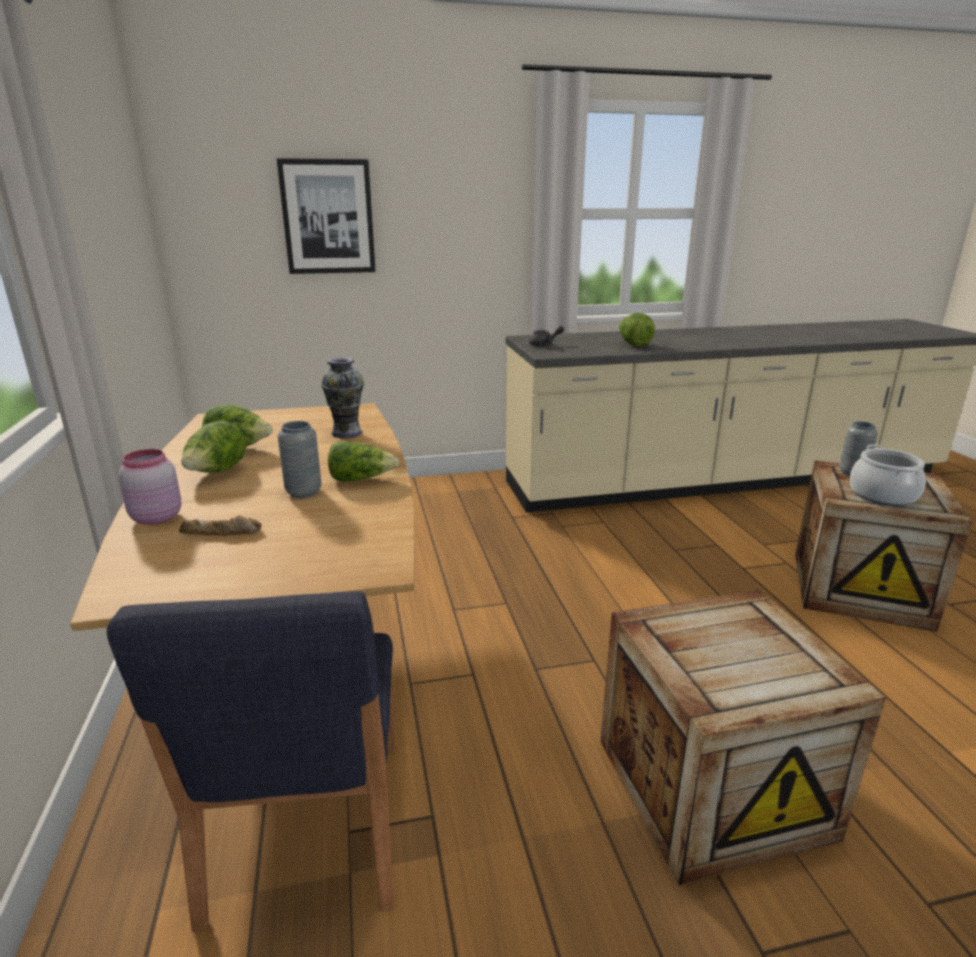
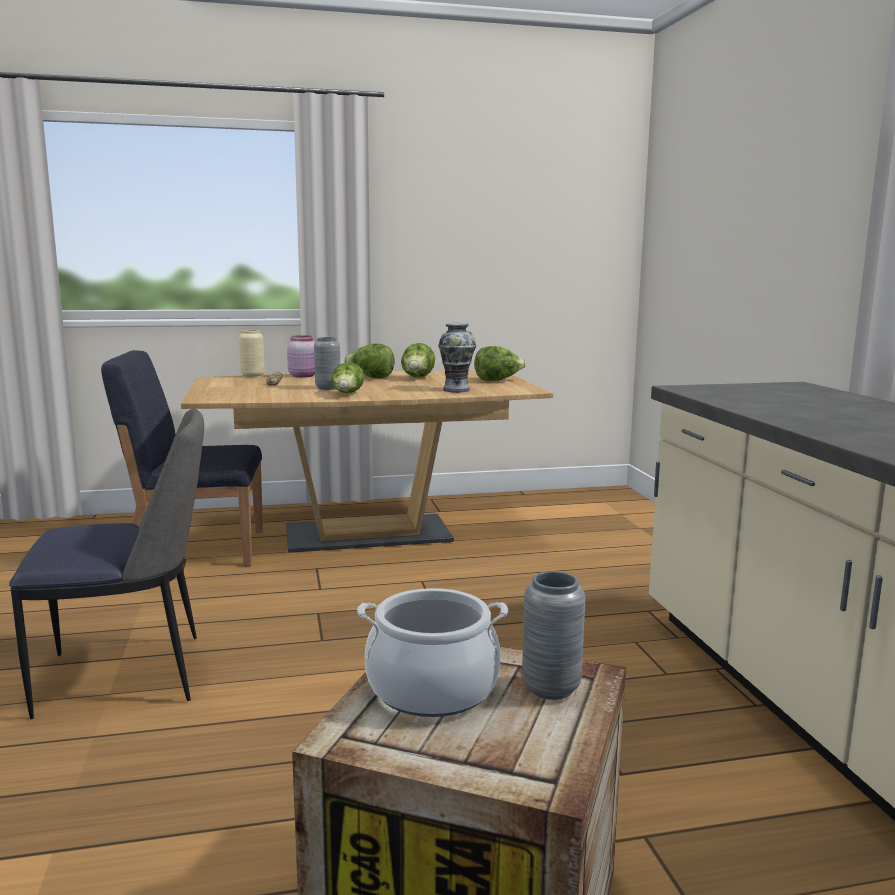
camera: 90 degrees right, 10 degrees down
(124, 559) = (252, 376): none -> beige vase
(328, 217) = (722, 216): picture -> none
(544, 345) = (751, 389): grey teapot -> none
(633, 345) = (812, 414): lettuce -> lettuce (498, 381)
(711, 787) = (128, 675): crate -> chair

